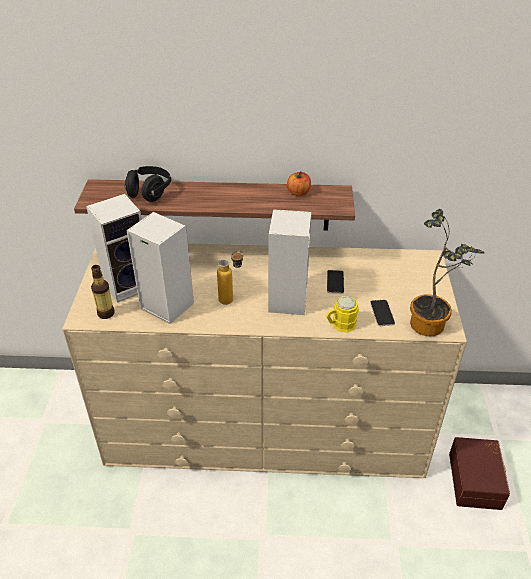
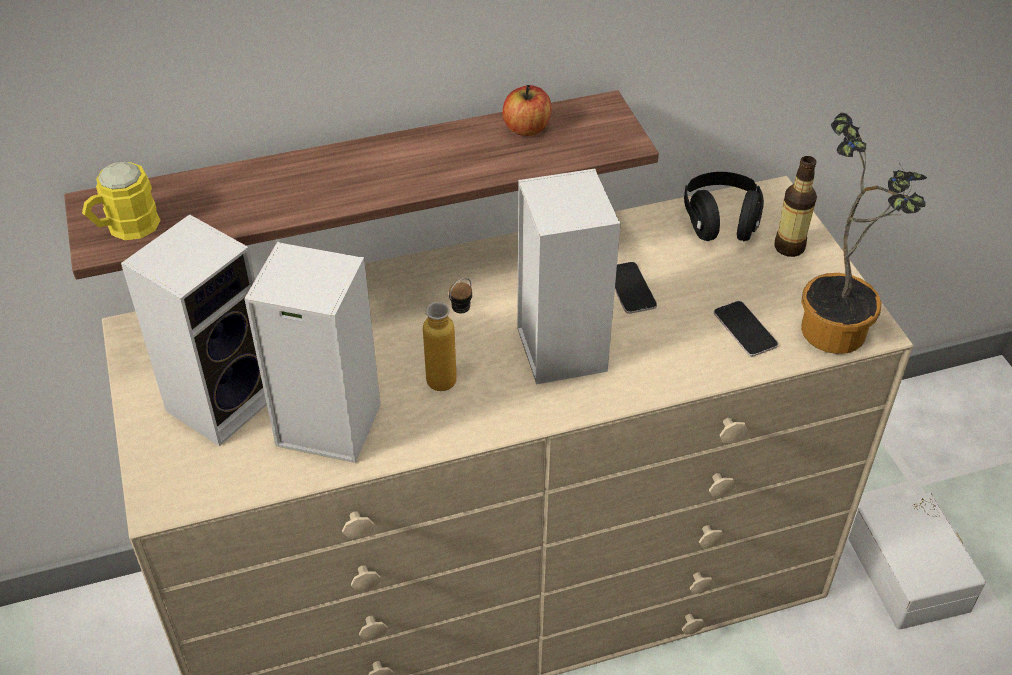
camera: 20 degrees left, 5 degrees up
(106, 313) = (208, 477): bottle -> bottle (789, 247)
(149, 192) = (221, 195): black headphones -> black headphones (721, 222)
(340, 325) = (682, 374): yellow mug -> yellow mug (125, 228)
(476, 480) = (911, 572): brown storage box -> white storage box

